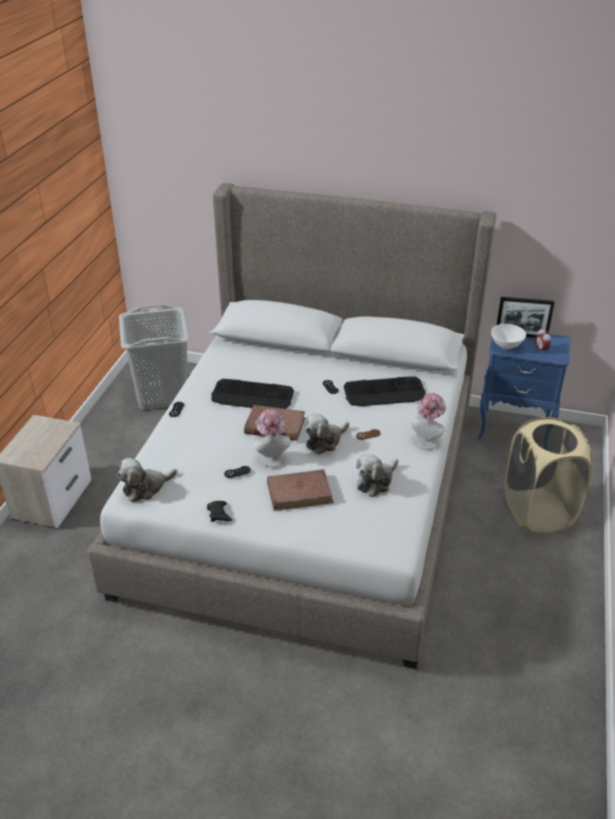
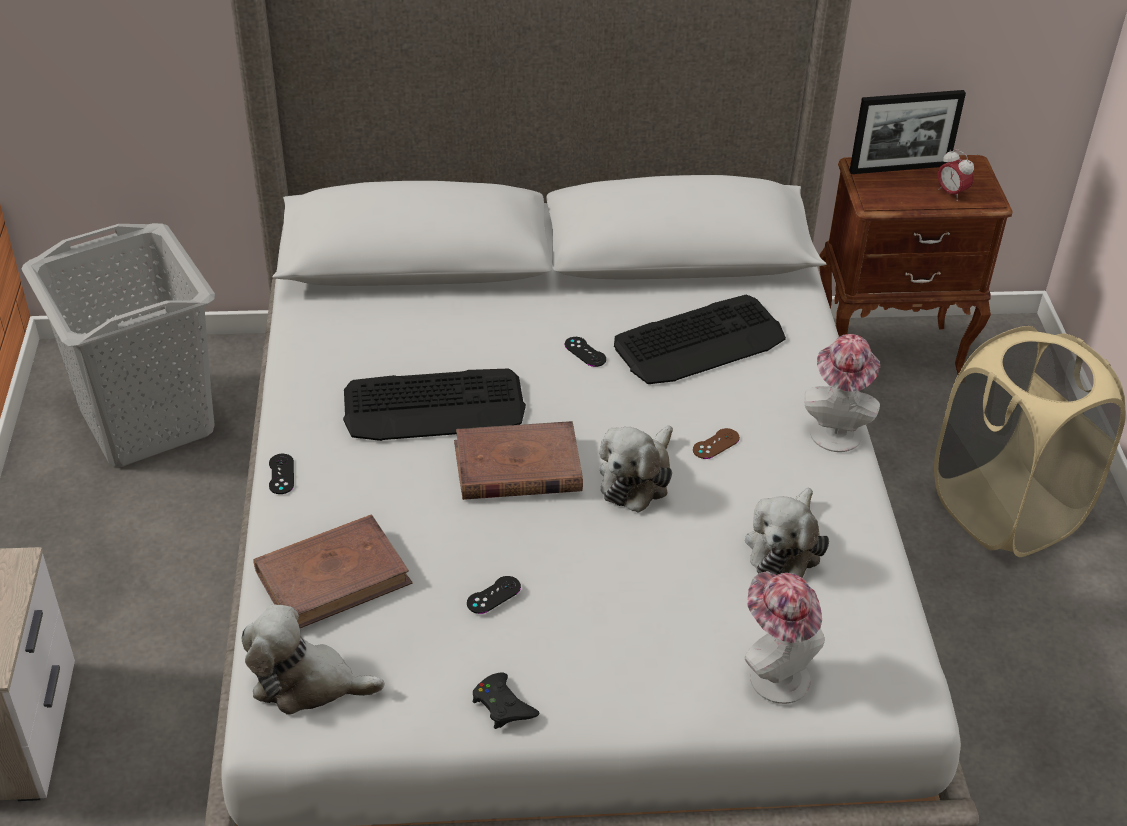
camera: 20 degrees left, 5 degrees up
(145, 488) = (307, 683): plush toy -> plush toy turned 60 degrees clockwise
(271, 456) = (546, 540): hat -> hat (773, 673)
(299, 492) = (646, 610): brown book -> brown book (333, 577)
(506, 346) = (884, 196): white bowl -> none
(514, 431) = (888, 355): blue nightstand -> brown nightstand

